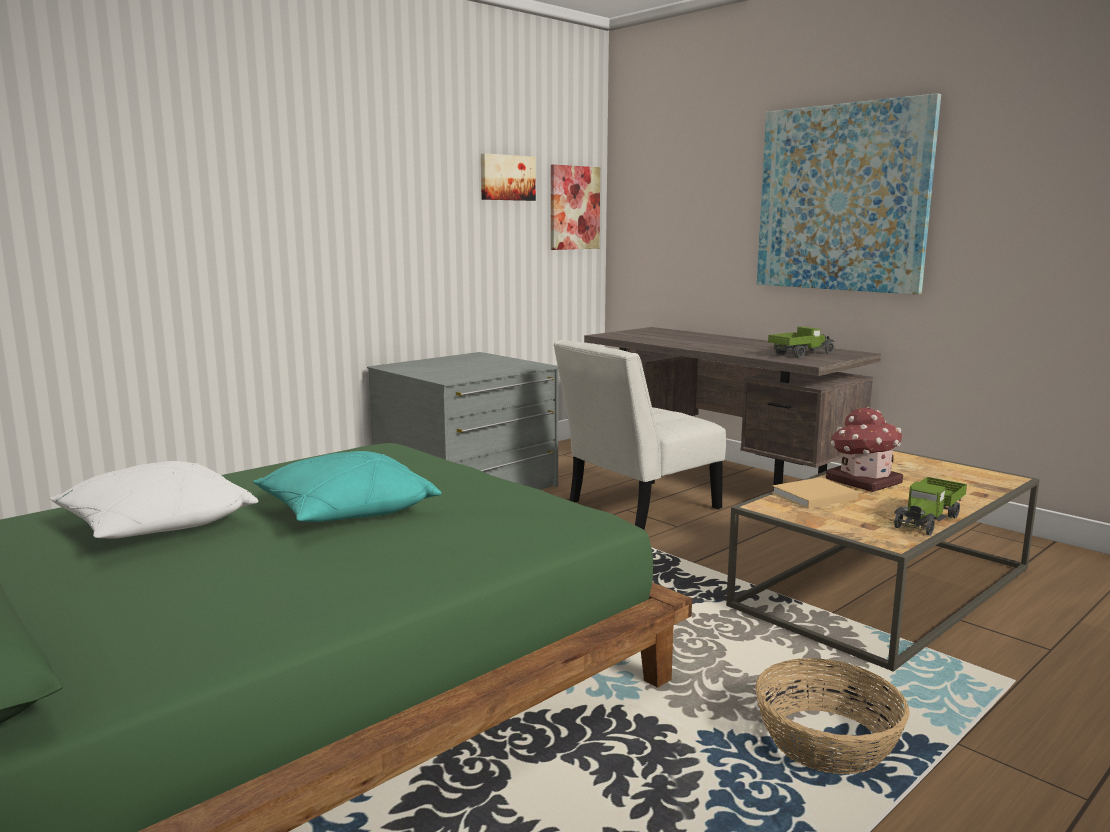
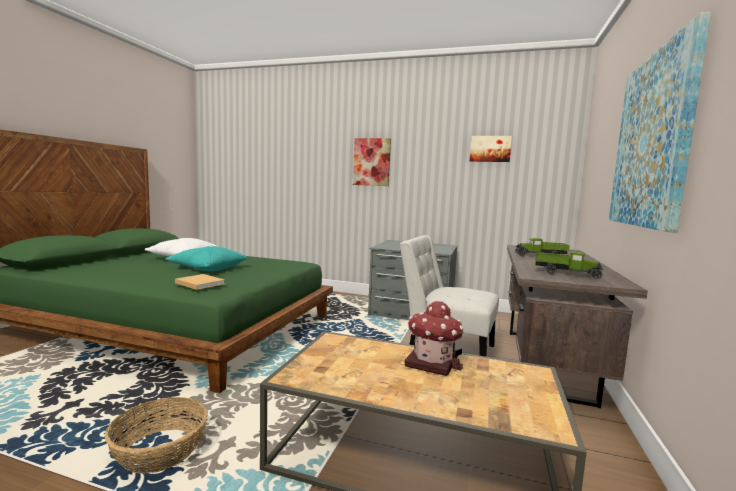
camera: 60 degrees right, 5 degrees down
(574, 208) = (548, 166): picture -> picture (371, 162)
(812, 496) = (370, 348): beige book -> beige book (199, 283)
(928, 520) = (355, 389): toy truck -> toy truck (540, 256)

